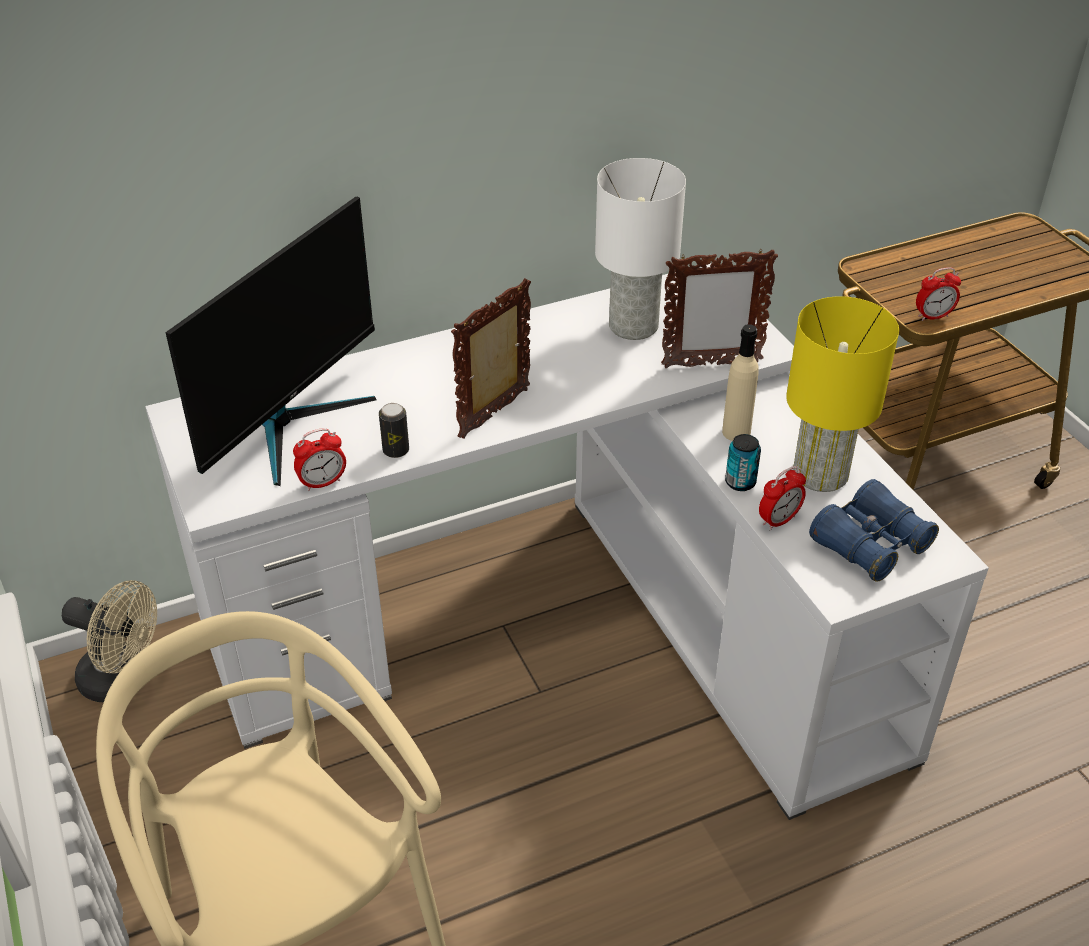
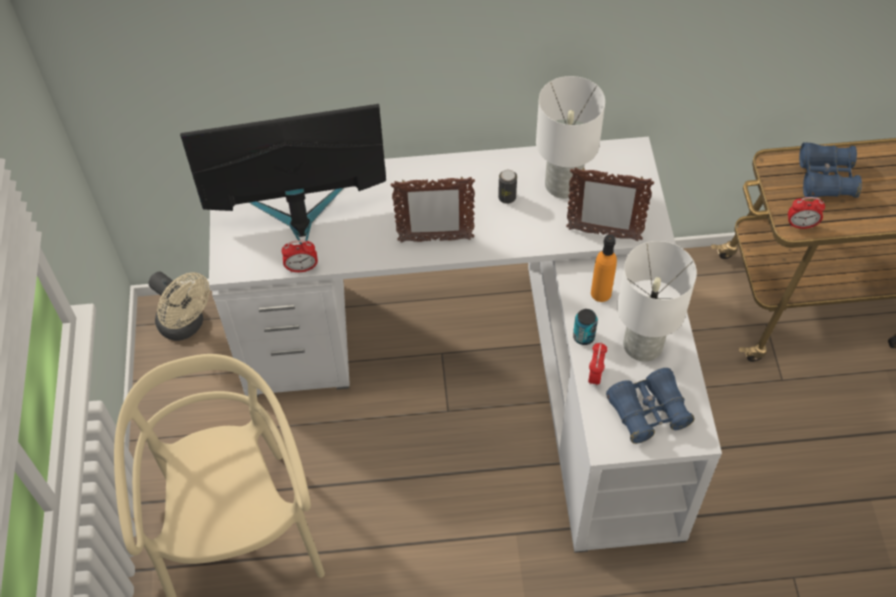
camera: 20 degrees right, 15 degrees up
(291, 424) = (298, 213): monitor -> monitor turned 150 degrees counterclockwise
(396, 450) = (357, 254): can -> can (507, 197)
(496, 414) = (435, 240): picture frame -> picture frame turned 150 degrees counterclockwise
(736, 432) = (601, 293): beige bottle -> orange bottle
(779, 520) = (595, 375): alarm clock -> alarm clock turned 120 degrees clockwise
(818, 474) = (641, 344): yellow table lamp -> white table lamp
(932, 270) = (826, 179): none -> blue binoculars

